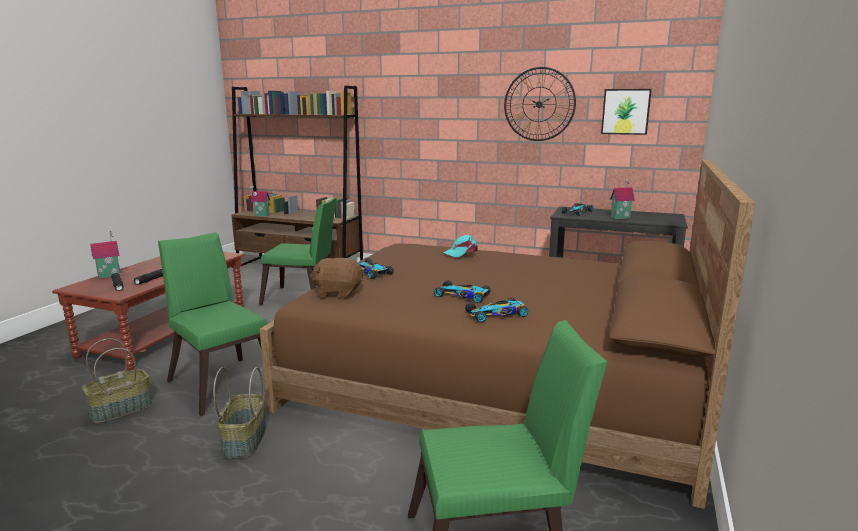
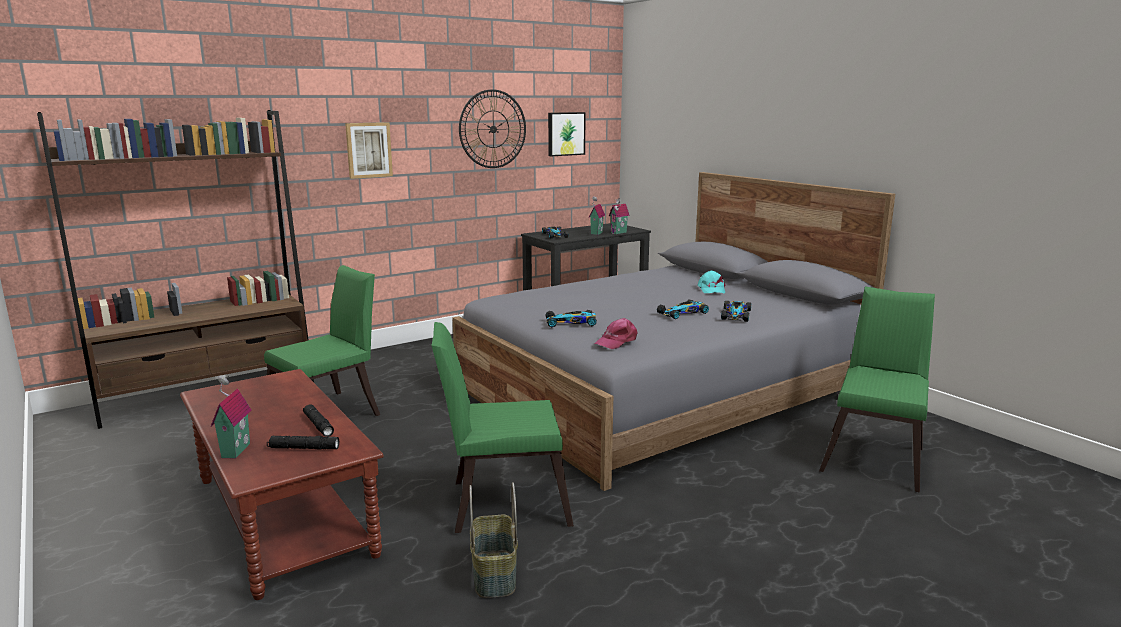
camera: 55 degrees left, 0 degrees up
(244, 440) = (649, 512): basket -> none
(261, 215) = (148, 326): toy house -> toy house (619, 233)
(338, 293) = (617, 341): brown plush toy -> pink cap
(426, 118) = (368, 150): none -> picture
(461, 252) = (575, 288): turquoise cap -> turquoise cap (711, 289)
(497, 380) = (662, 391): brown bed -> grey bed

